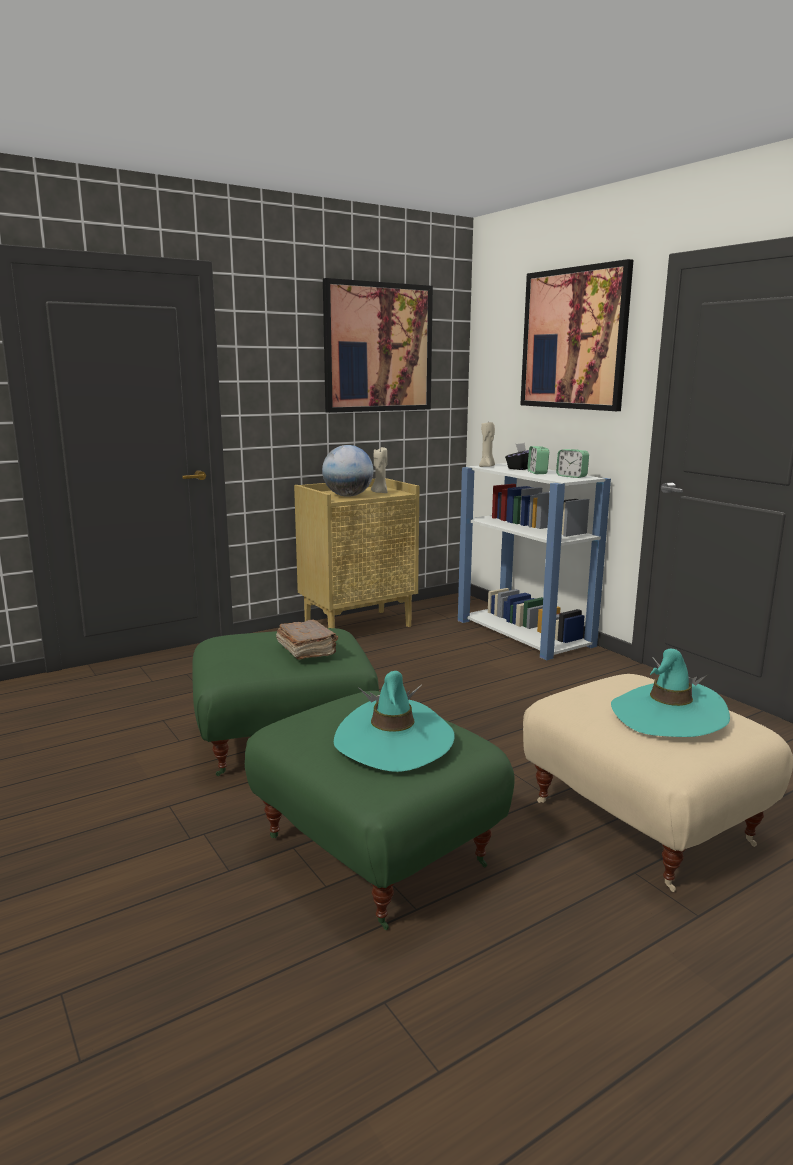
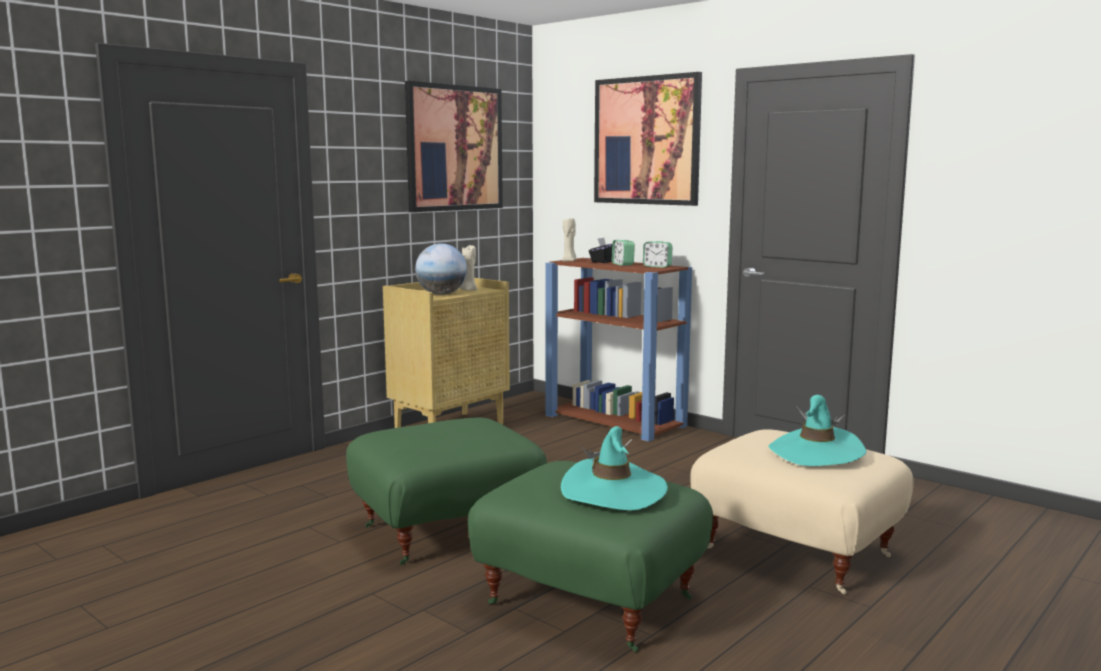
camera: 15 degrees left, 5 degrees down
(307, 650) = (474, 435): brown book -> none
(524, 633) = (615, 421): white bookcase -> brown bookcase

